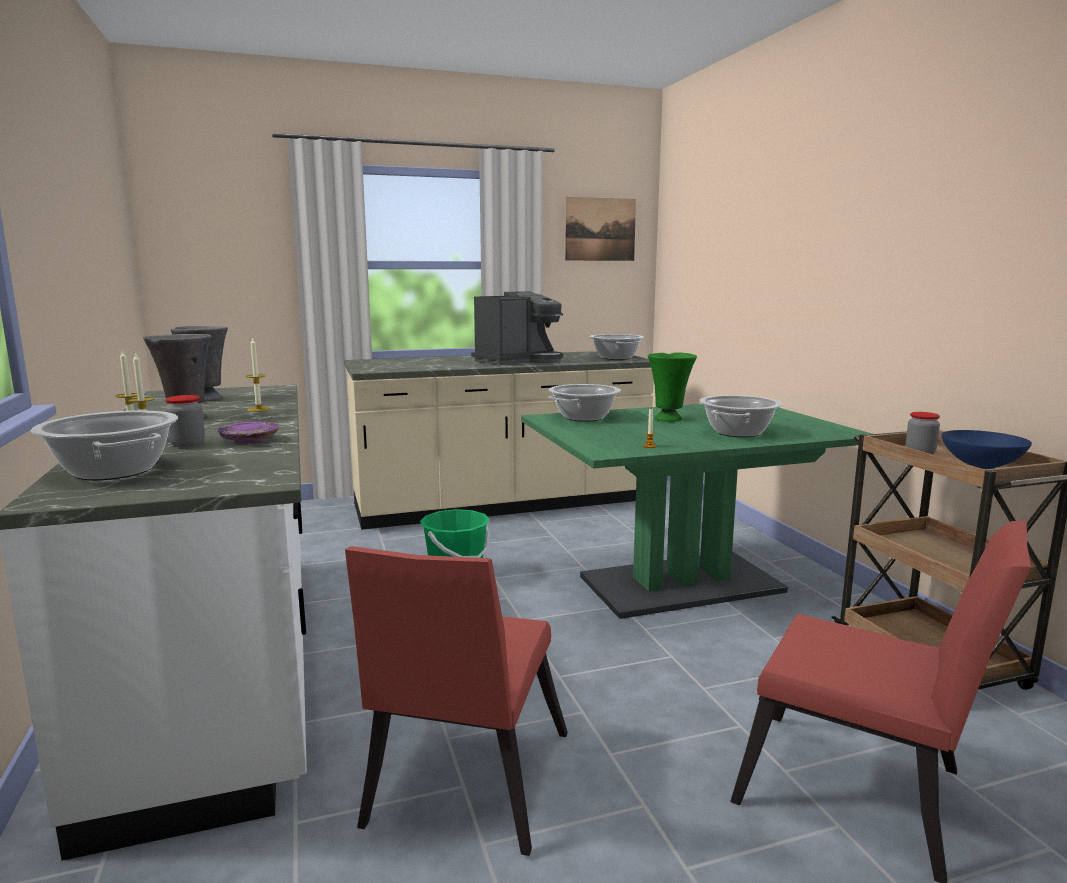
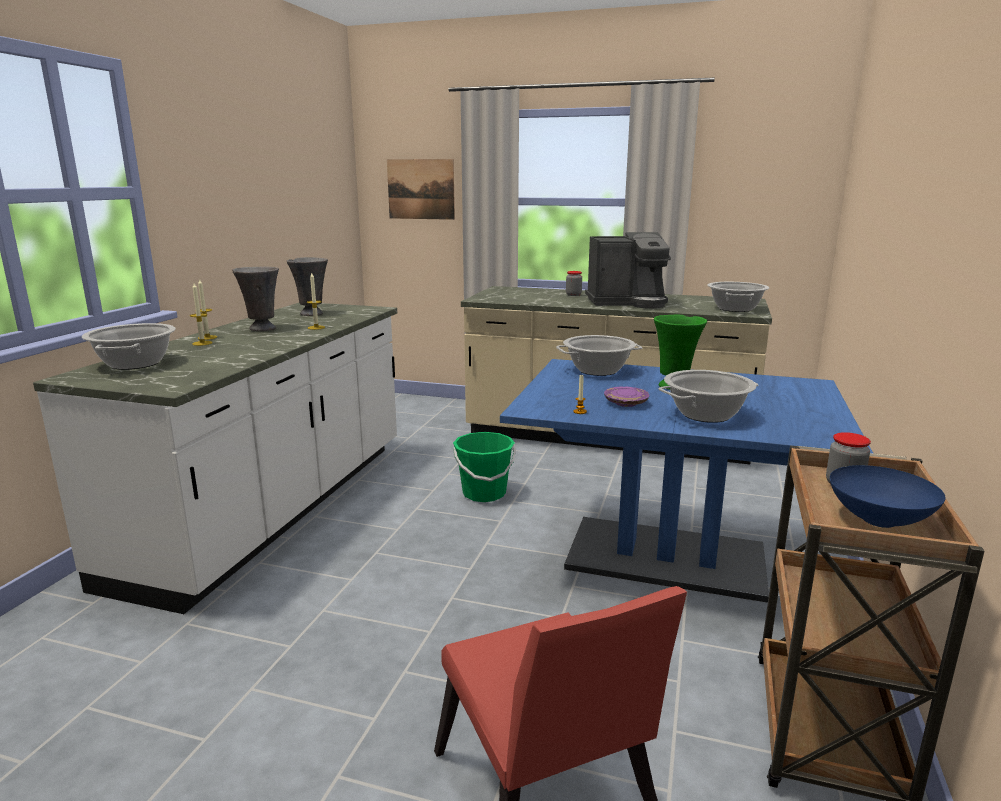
camera: 35 degrees right, 5 degrees up
(187, 444) = (211, 350): jar -> jar (573, 295)
(250, 440) = (245, 354): purple plate -> purple plate (626, 403)
(463, 786) = (289, 646): red chair -> none
(600, 229) = (770, 163): picture -> picture (421, 189)
(681, 584) = (666, 558): green dining table -> blue dining table

